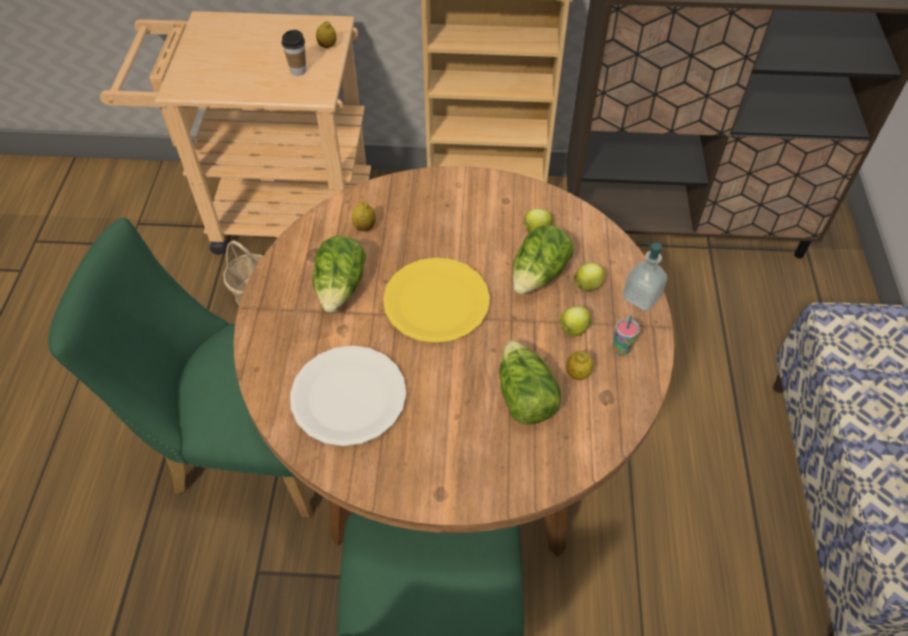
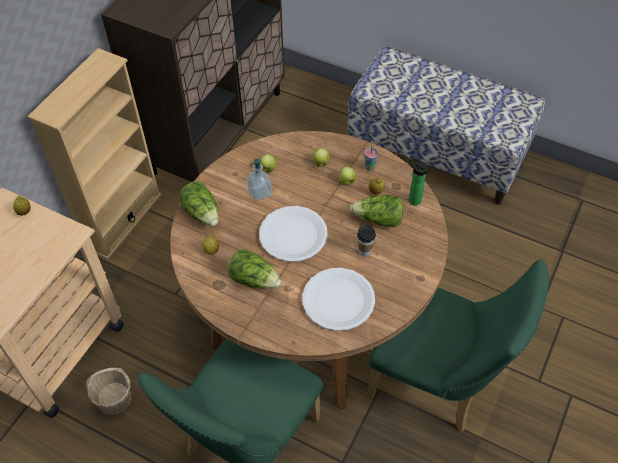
camera: 65 degrees left, 0 degrees up
(298, 71) = (39, 237): cup -> cup (365, 251)
(437, 301) = (293, 234): yellow plate -> white plate
(539, 275) = (301, 181): lettuce -> lettuce (202, 213)
(593, 430) = (413, 199): none -> bottle
(641, 297) = (341, 144): soap dispenser -> soap dispenser (260, 192)

